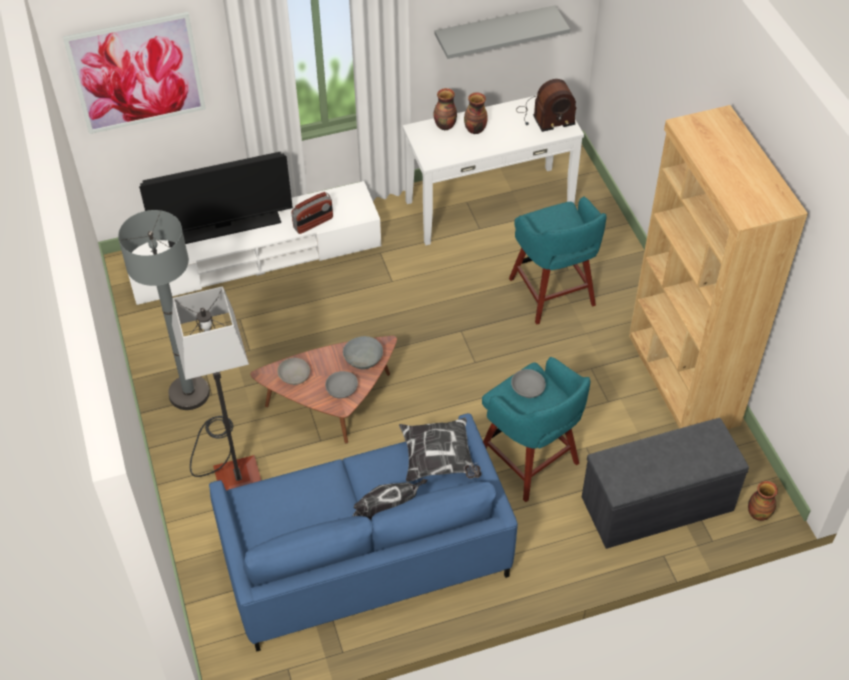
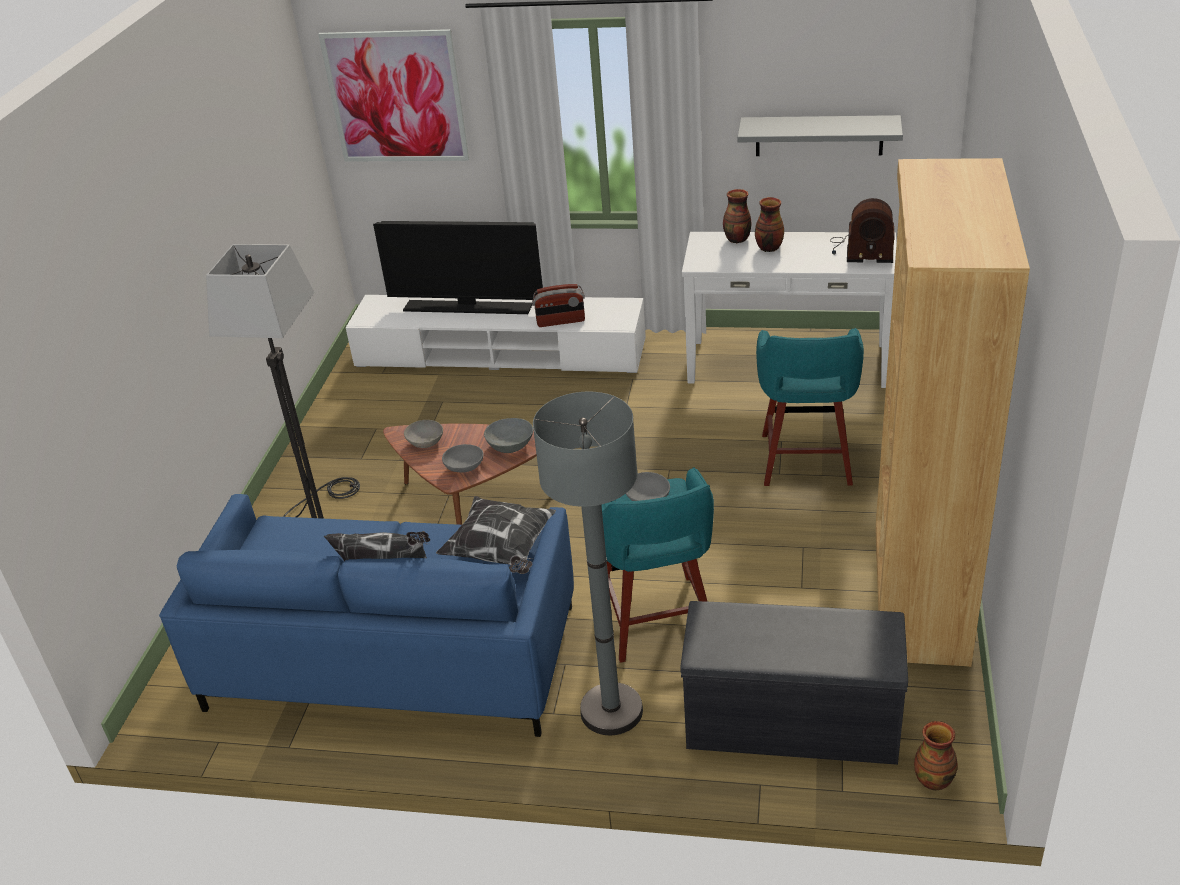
camera: 30 degrees right, 15 degrees down
(189, 393) = (340, 452): grey floor lamp -> grey floor lamp (611, 711)

